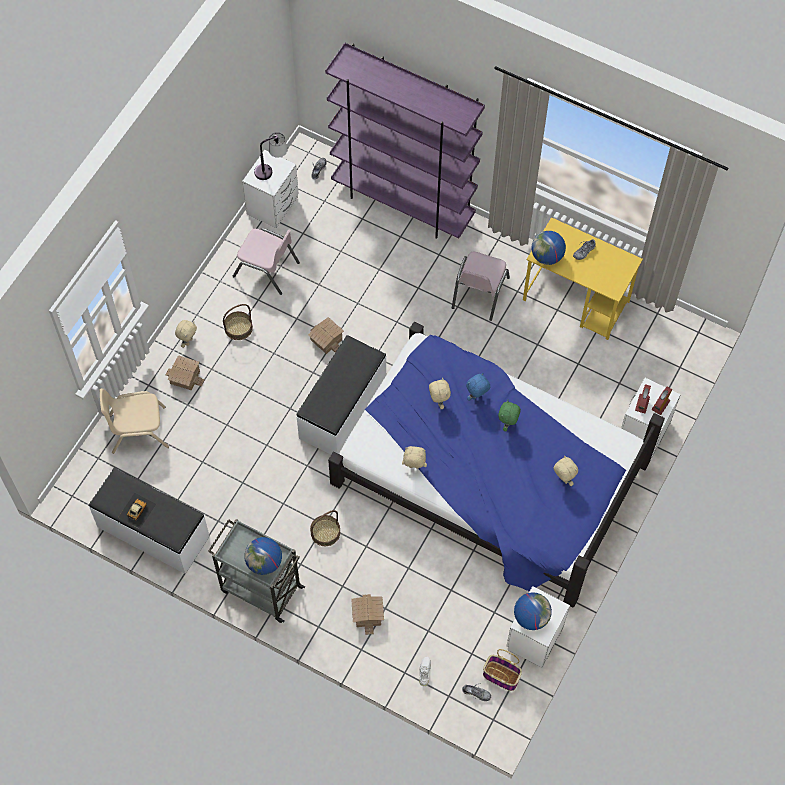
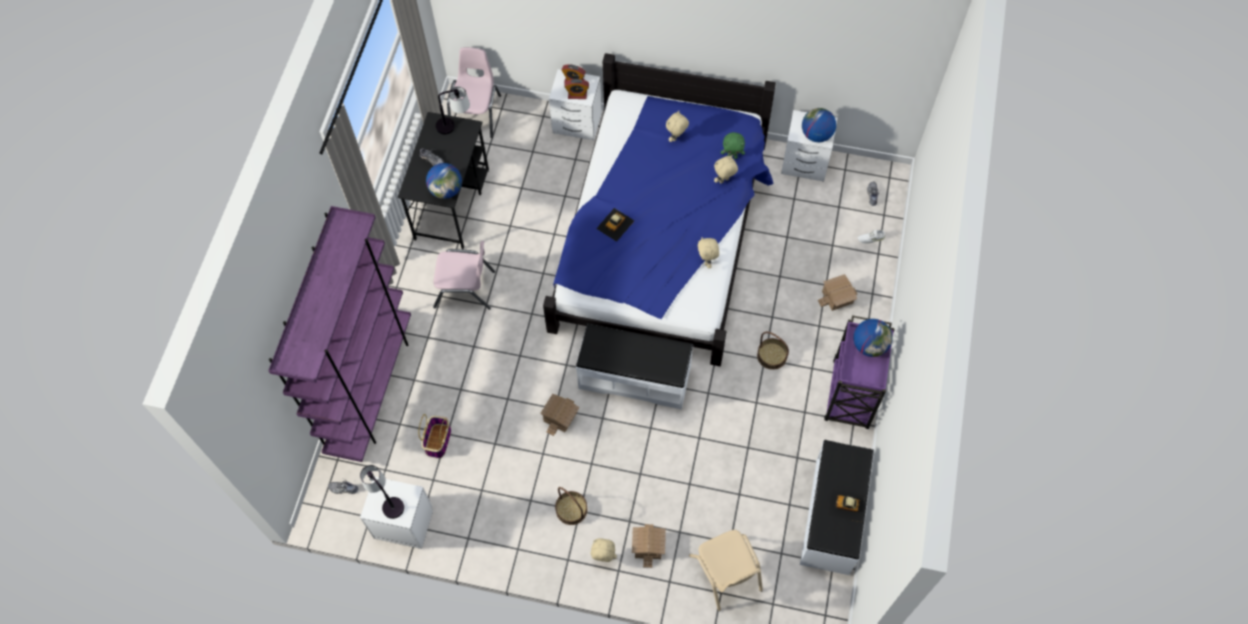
camera: 105 degrees left, 0 degrees up
(260, 588) = (850, 396): grey cart -> purple cart
(266, 269) = (489, 503): pink chair -> pink chair (476, 113)
(438, 401) = (631, 256): beige plush toy -> beige plush toy (724, 181)
(477, 397) = (615, 224): blue plush toy -> toy car
(502, 676) = (849, 180): basket -> basket (438, 440)
(508, 424) = (636, 192): green plush toy -> green plush toy (732, 157)
(576, 301) = (452, 203): yellow desk -> black desk
(621, 277) = (454, 124): none -> table lamp

